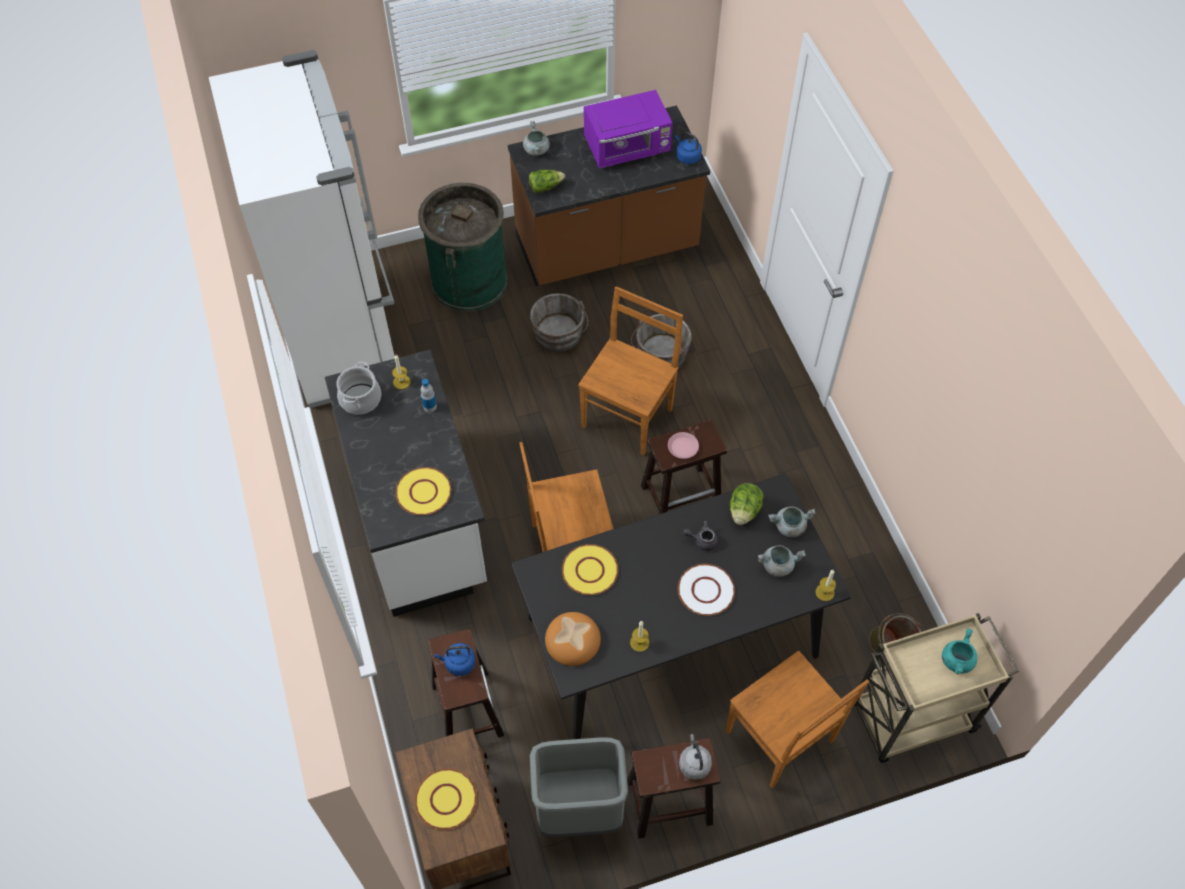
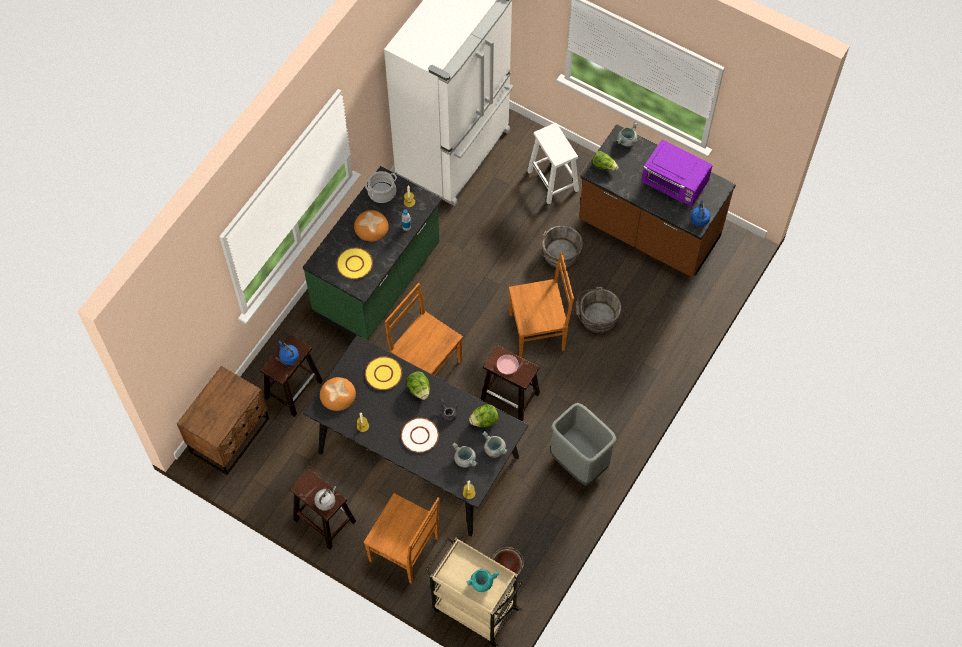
camera: 50 degrees right, 5 degrees up
(393, 441) = (371, 227): none -> bread
(419, 520) = (378, 282): white counter -> green counter
(446, 799) = (217, 405): yellow plate -> none
(469, 281) = (553, 181): green trash can -> white stool
(579, 810) = (284, 481): grey trash can -> grey trash can (578, 462)
(645, 548) = (419, 389): none -> lettuce
(781, 739) = (406, 550): brown chair -> brown chair turned 75 degrees counterclockwise

